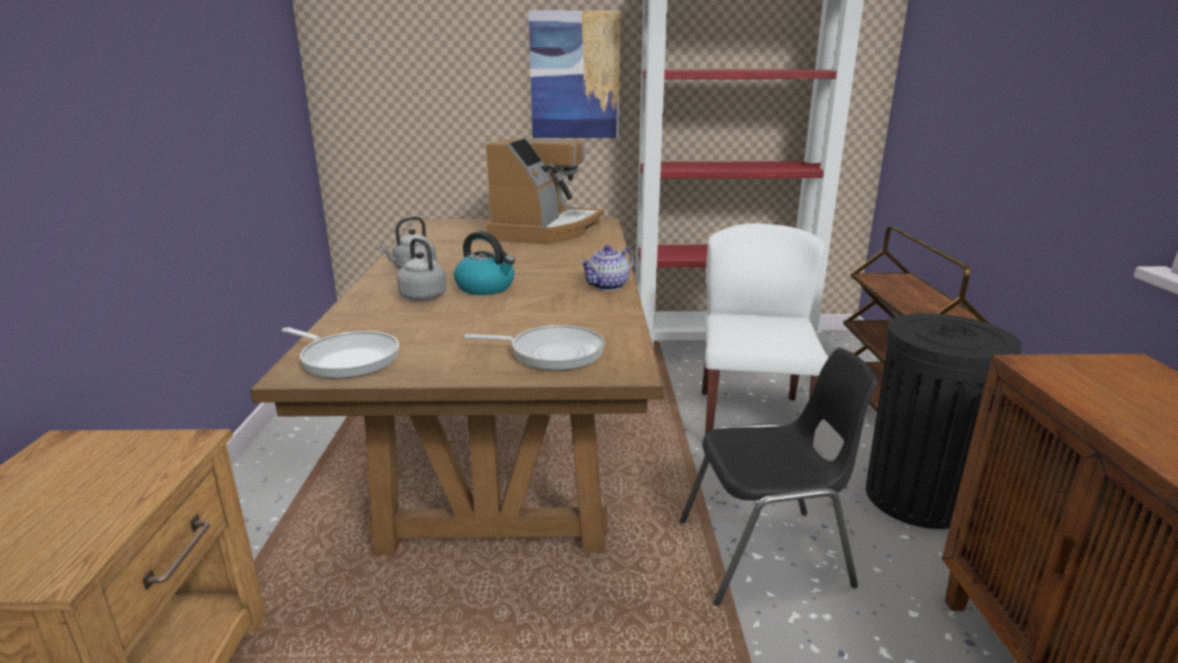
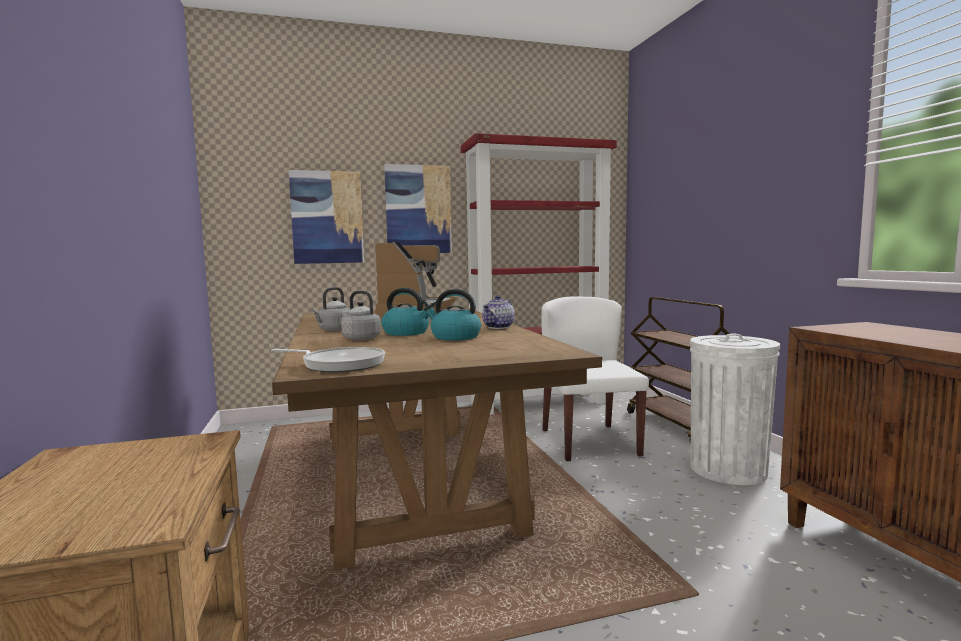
camera: 15 degrees left, 15 degrees down
(454, 87) = (327, 217): none -> picture
(530, 307) = (454, 337): none -> kettle
(551, 353) = (501, 351): frying pan -> none
(766, 554) = (653, 517): black chair -> none
(916, 498) = (728, 469): black trash can -> white trash can

